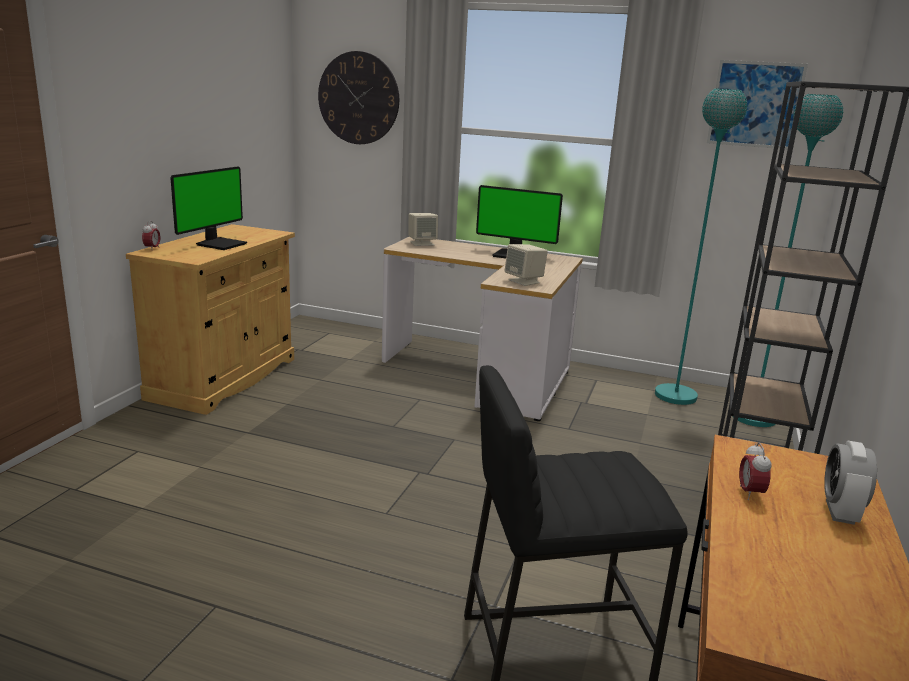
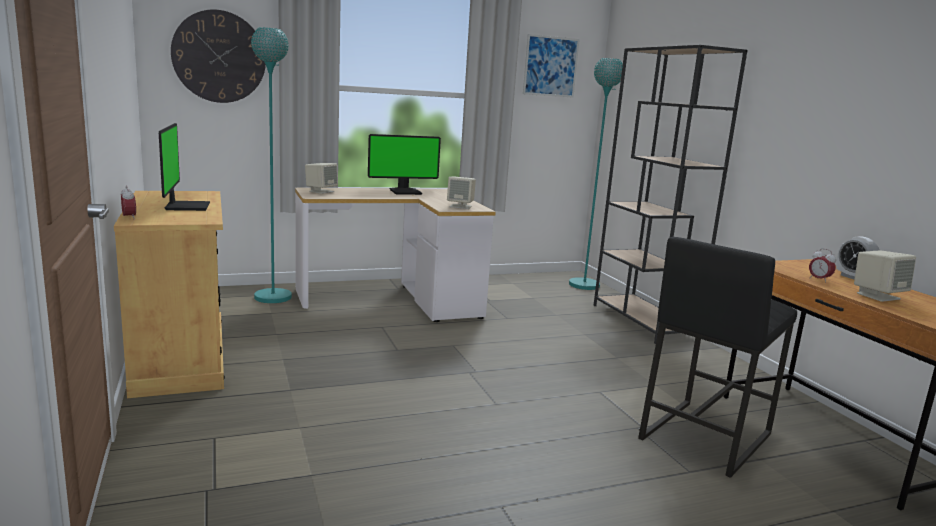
camera: 40 degrees left, 5 degrees down
(676, 396) = (529, 283): turquoise floor lamp -> turquoise floor lamp (273, 297)
(780, 550) = (878, 296): none -> beige speaker

